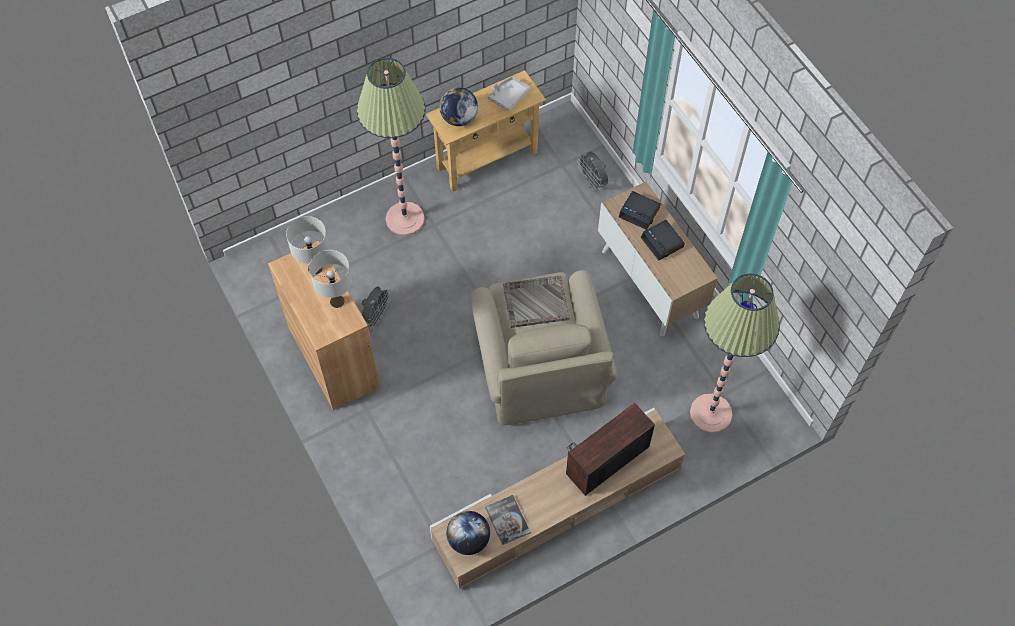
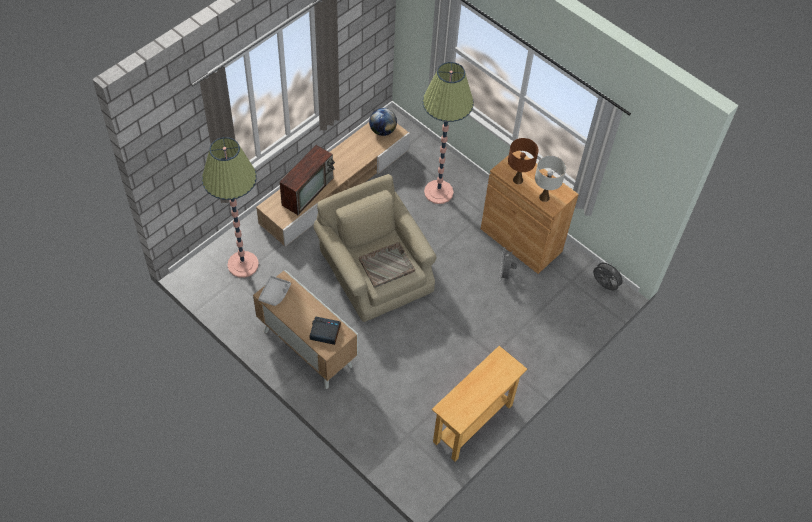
camera: 160 degrees right, 5 degrees down
(337, 301) = (517, 180): white table lamp -> brown table lamp
(405, 219) = (518, 353): floor lamp -> floor lamp (438, 192)
(459, 118) = (498, 370): globe -> none
(507, 520) = (362, 145): book -> none
(508, 96) = (464, 402): grey tray -> grey tray (275, 293)
(592, 182) = (376, 425): grey fan -> grey fan (604, 285)
(662, 242) = (301, 312): alarm clock -> none

